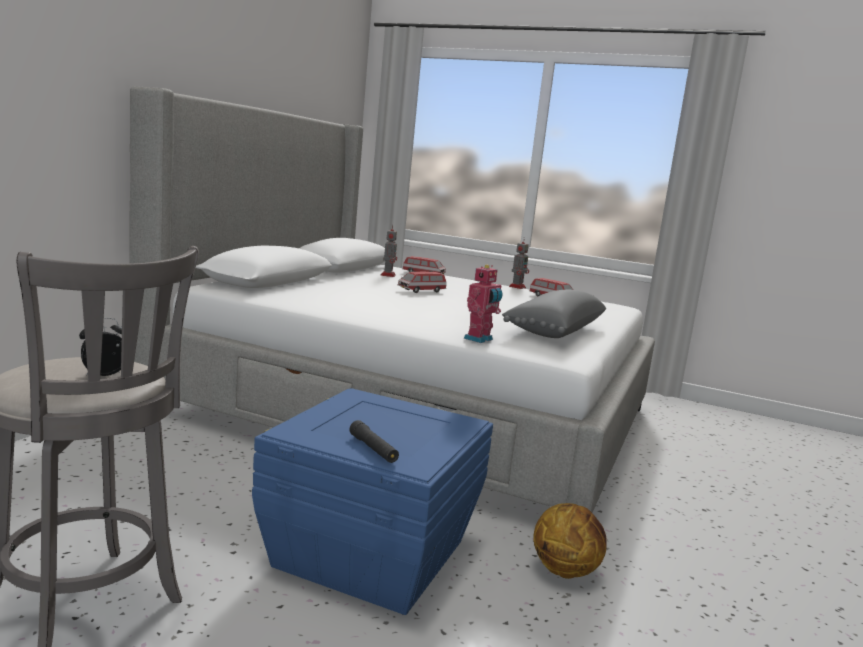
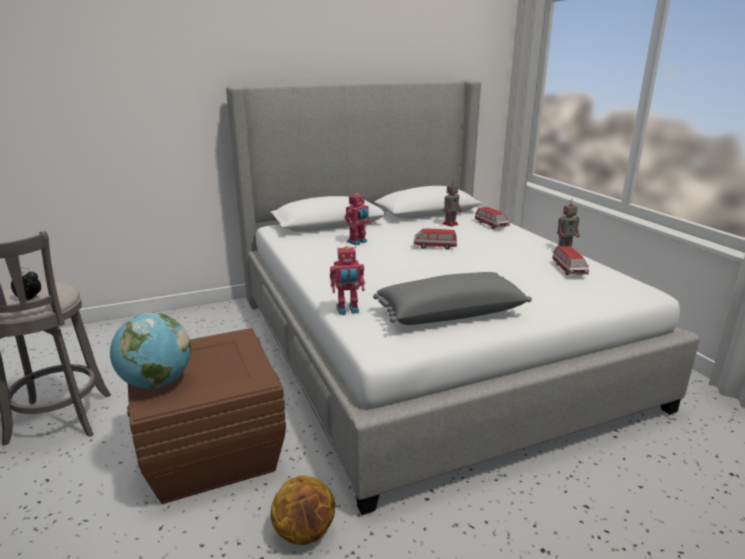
camera: 45 degrees right, 10 degrees up
(343, 293) = (358, 242): none -> toy robot
(368, 553) = (210, 452): blue storage box -> brown storage box
(373, 449) = (156, 383): black flashlight -> globe

